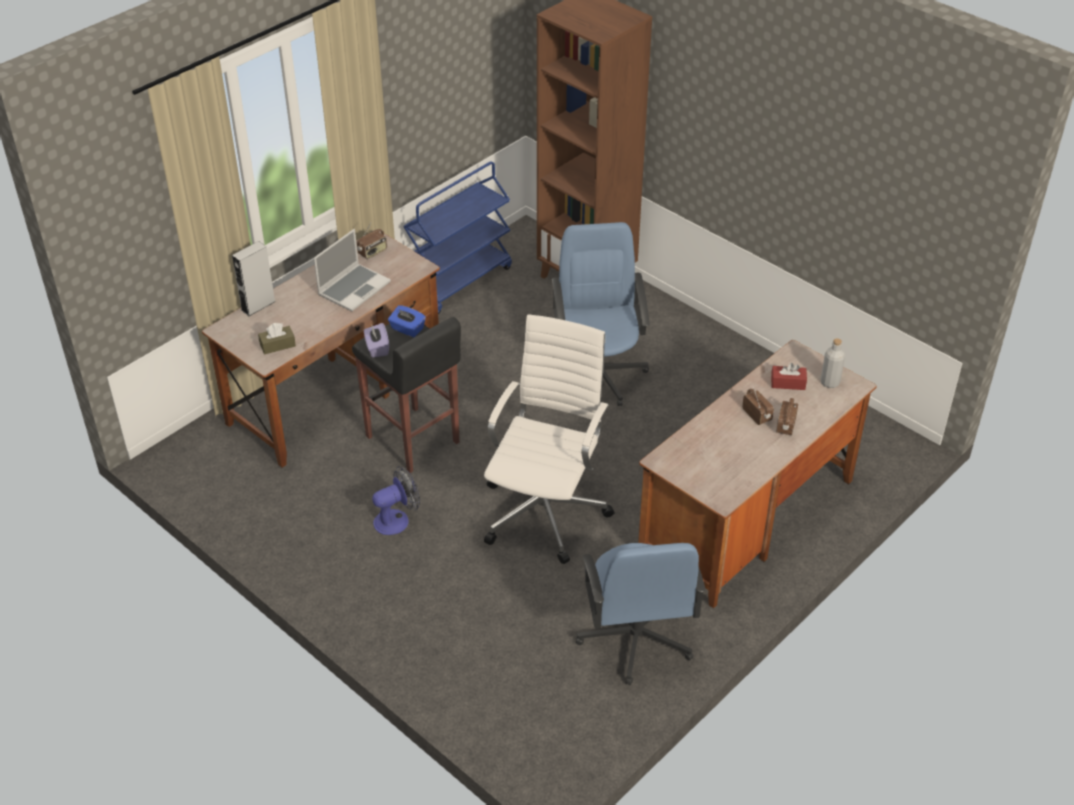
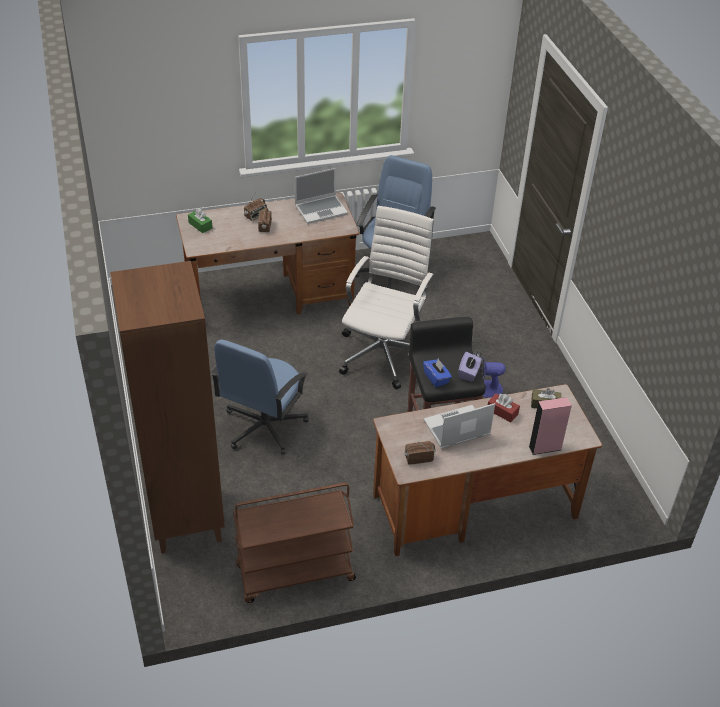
camera: 150 degrees left, 0 degrees up
(258, 306) = (545, 448): grey speaker -> pink speaker
(459, 280) = (294, 574): blue cart -> brown cart
(546, 510) = (384, 353): white office chair -> white office chair turned 150 degrees clockwise
(719, 474) = (321, 210): none -> laptop
(788, 383) = (224, 235): red tissue box -> red tissue box (502, 412)
(829, 382) = (200, 225): grey bottle -> green tissue box

